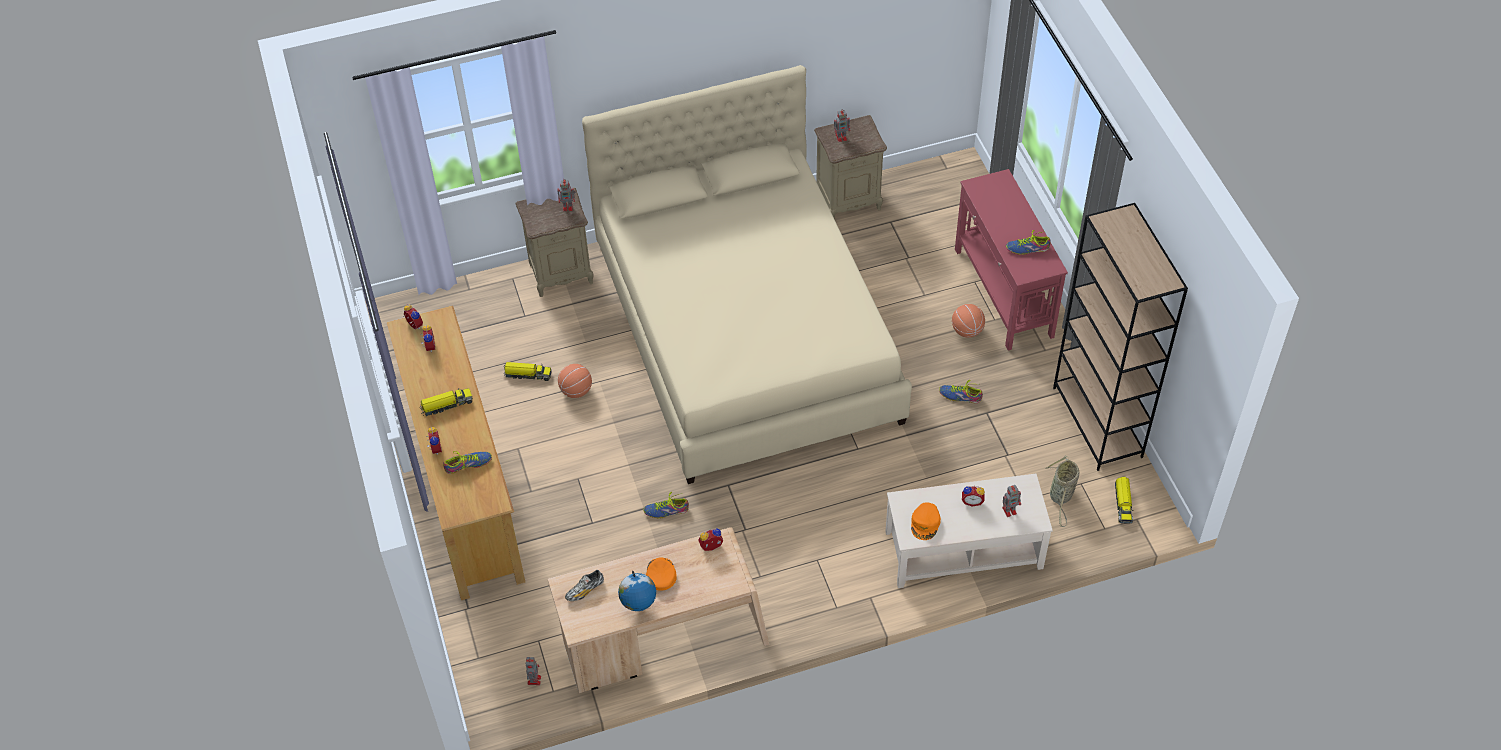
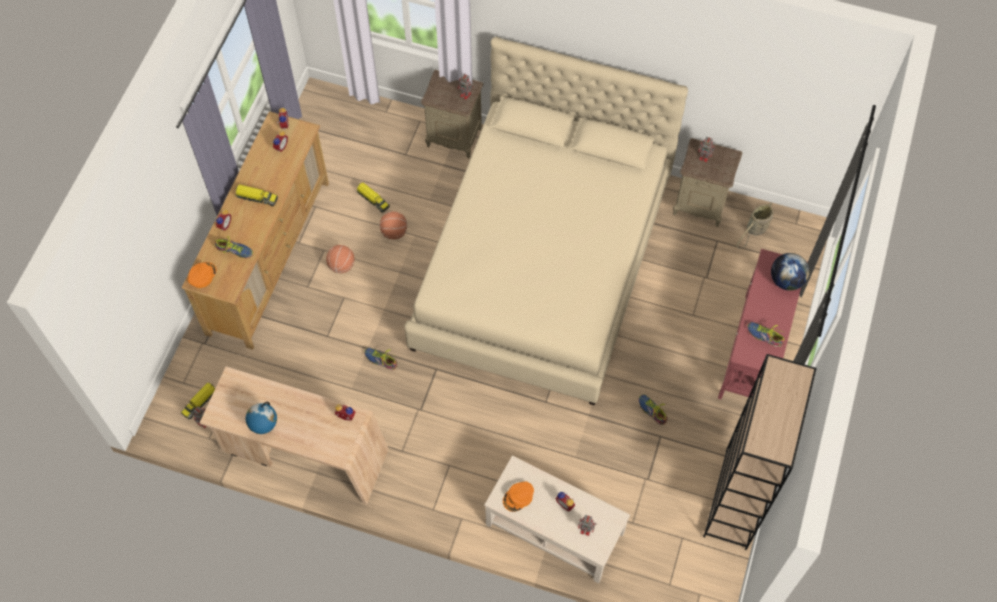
camera: 35 degrees right, 10 degrees up
(585, 590) = (241, 391): shoe -> none
(660, 575) = (296, 414): orange cap -> orange cap (202, 275)
(967, 331) = (700, 363): basketball -> basketball (341, 265)
(1005, 194) = (786, 280): none -> globe
(1061, 496) = (659, 538): basket -> basket (755, 230)
(1123, 503) = (700, 575): toy truck -> toy truck (200, 402)

